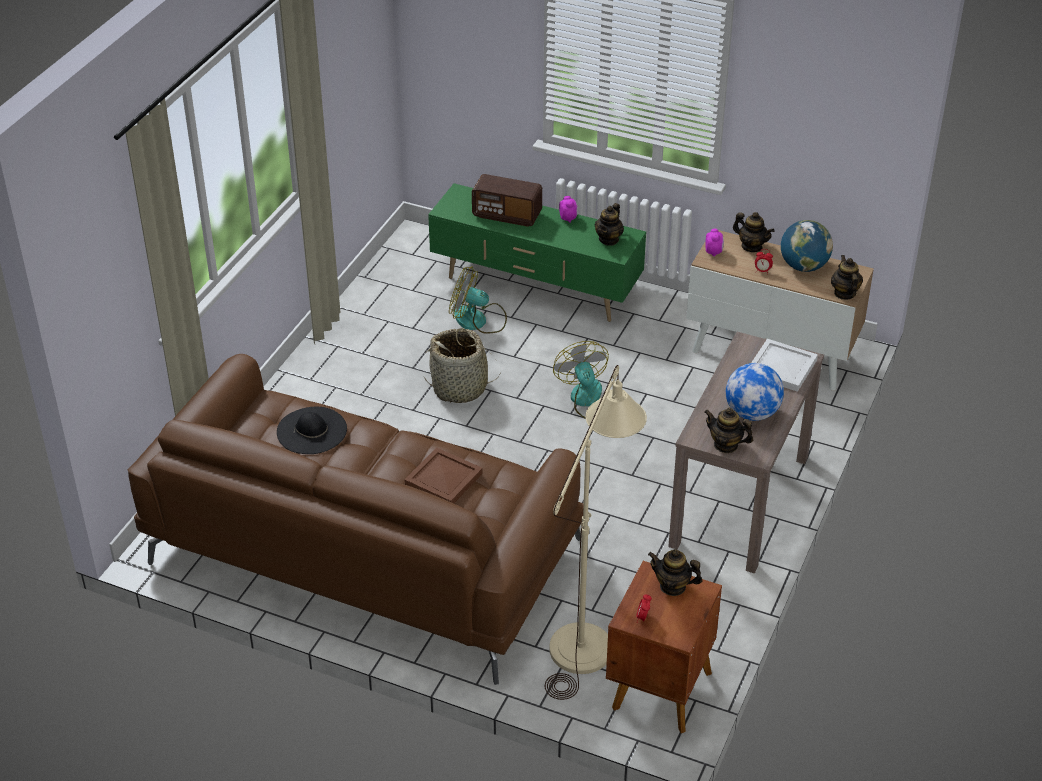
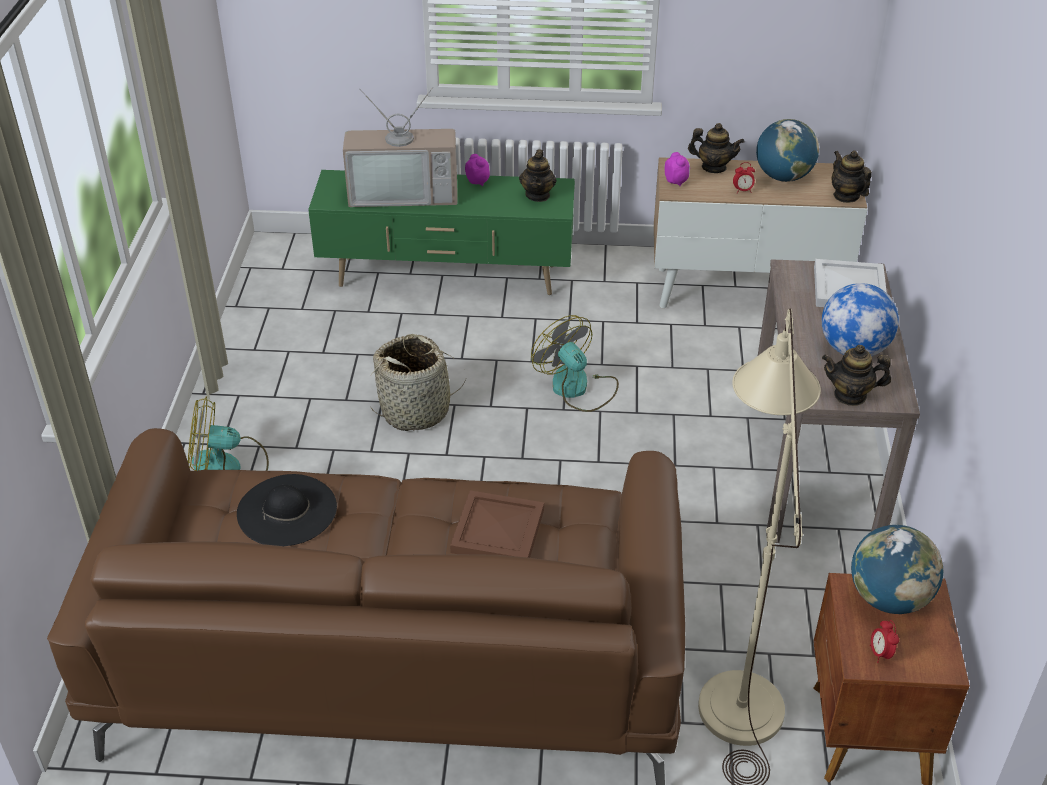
camera: 20 degrees left, 0 degrees up
(478, 320) = (398, 326): fan -> fan (229, 467)
(507, 215) = (404, 192): radio -> television
(673, 586) = (888, 598): teapot -> globe

